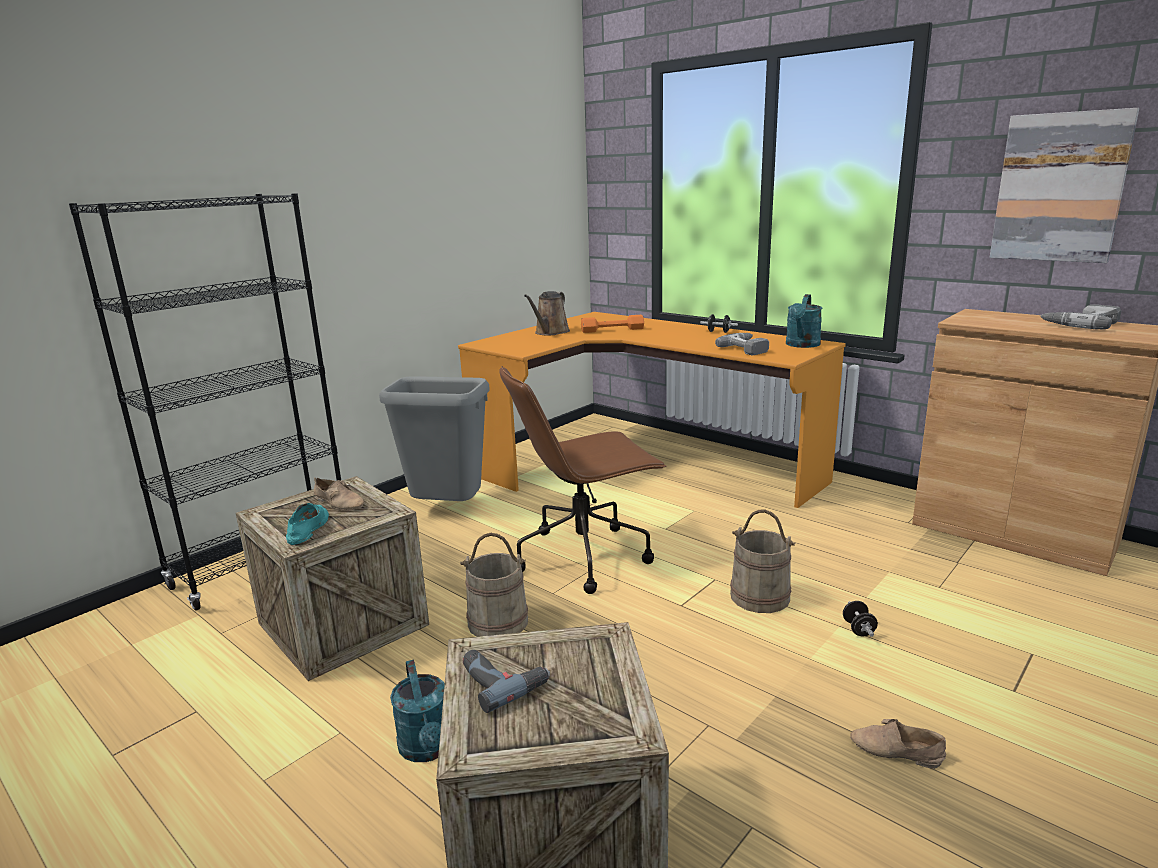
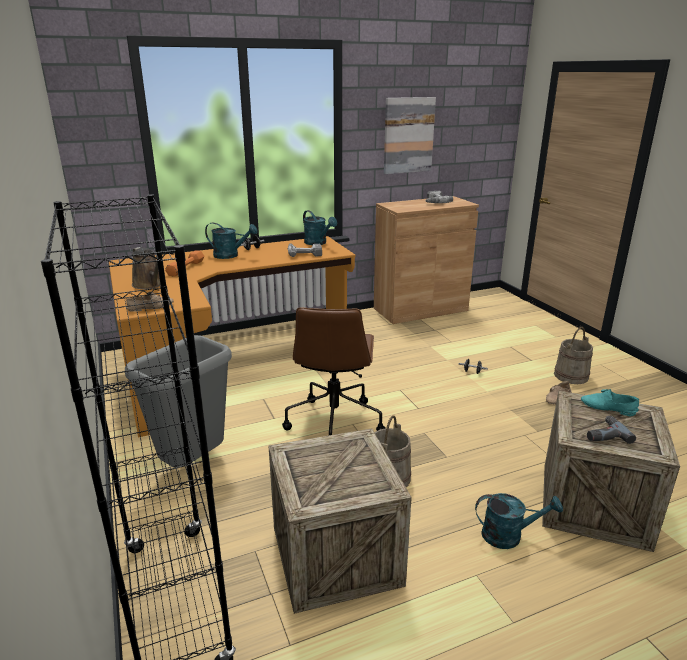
camera: 65 degrees left, 5 degrees up
(307, 529) = (363, 481): turquoise shoe -> turquoise shoe (608, 408)
(340, 502) = (322, 459): beige shoe -> beige shoe (150, 307)
(679, 331) = (230, 255): none -> turquoise watering can
(760, 596) = (427, 384): beige bucket -> beige bucket (570, 376)

